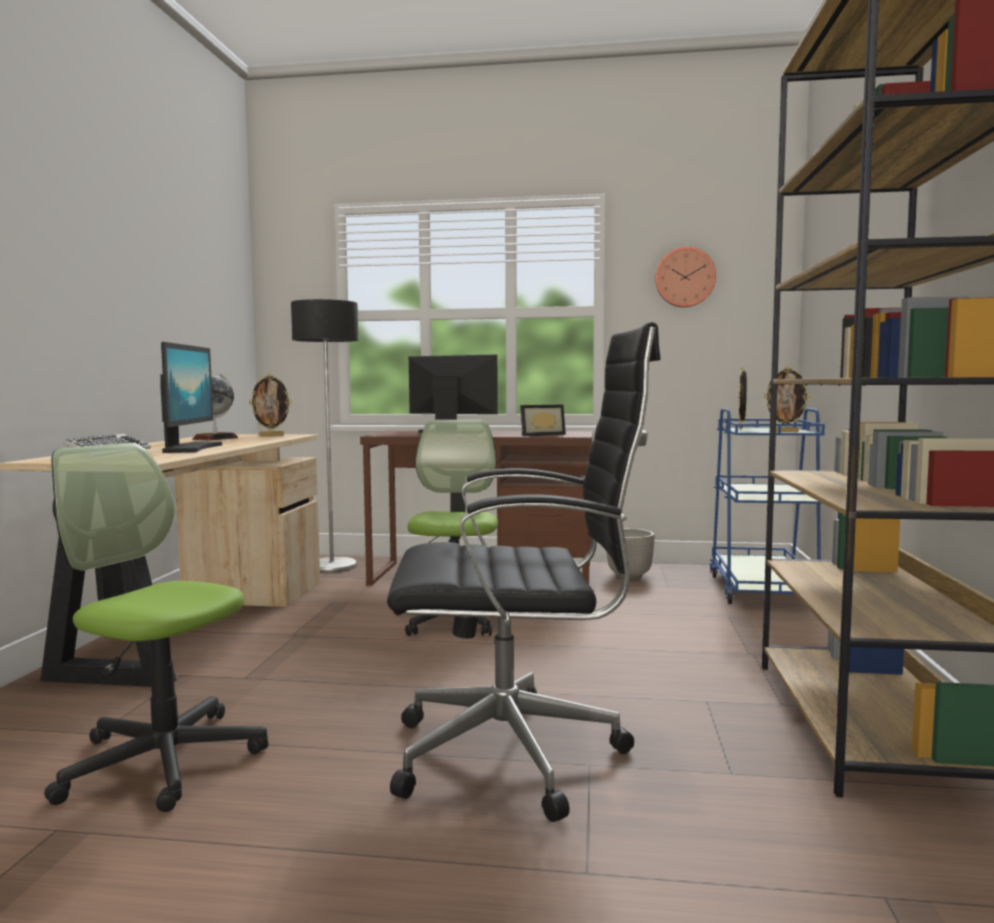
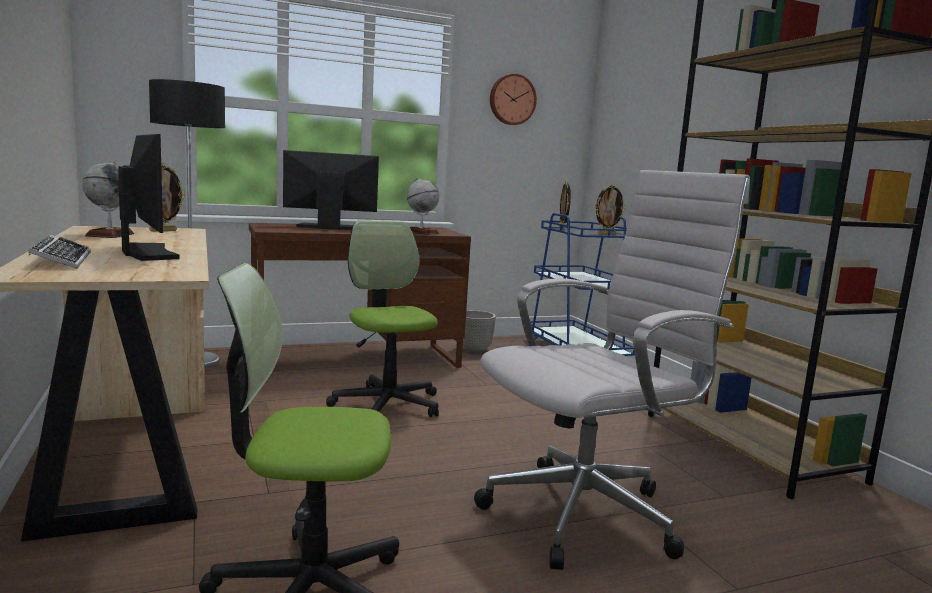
camera: 30 degrees left, 5 degrees up
(519, 754) = (588, 513): black office chair -> white office chair
(541, 435) = (421, 232): picture frame -> globe

